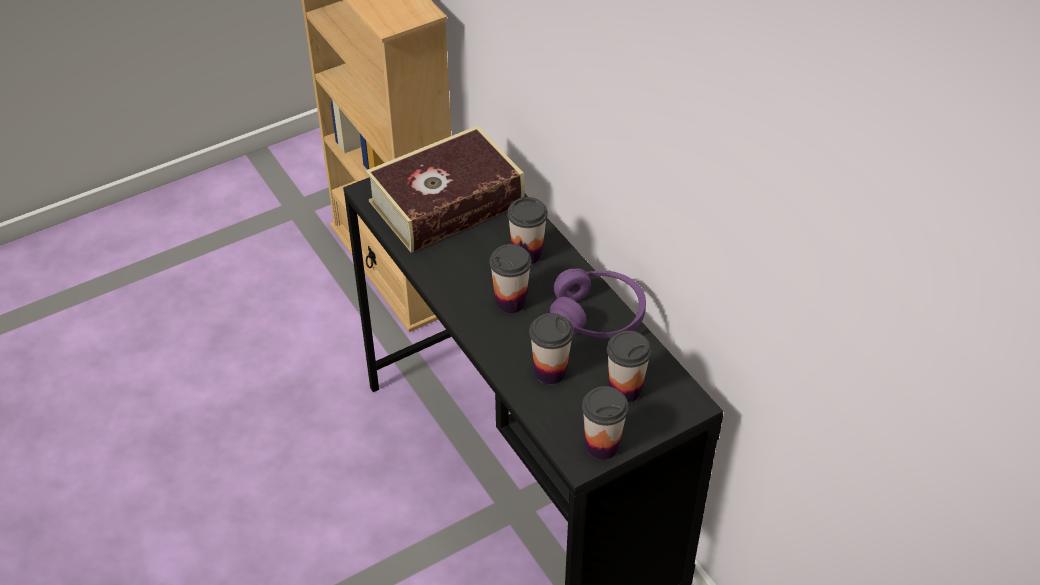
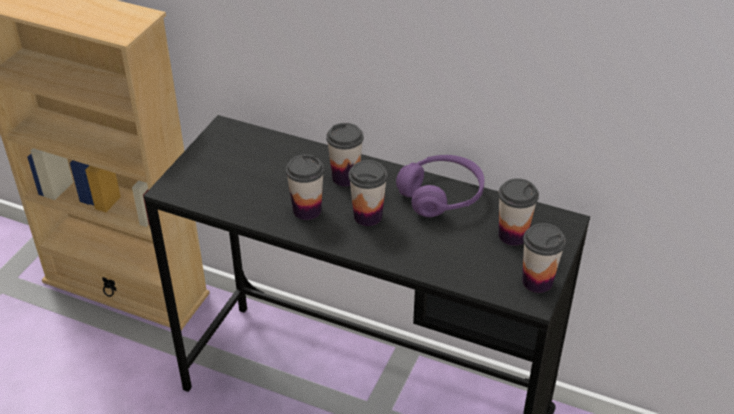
camera: 35 degrees left, 5 degrees down
(446, 203) = (244, 169): book -> none
(550, 372) = (448, 250): cup -> cup (307, 210)

